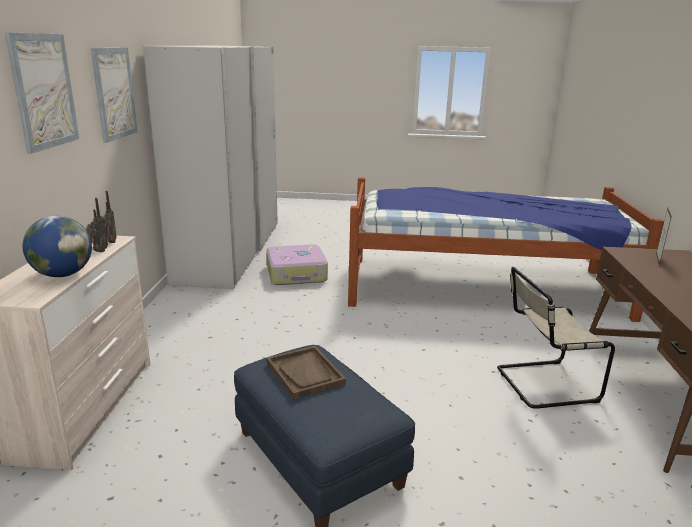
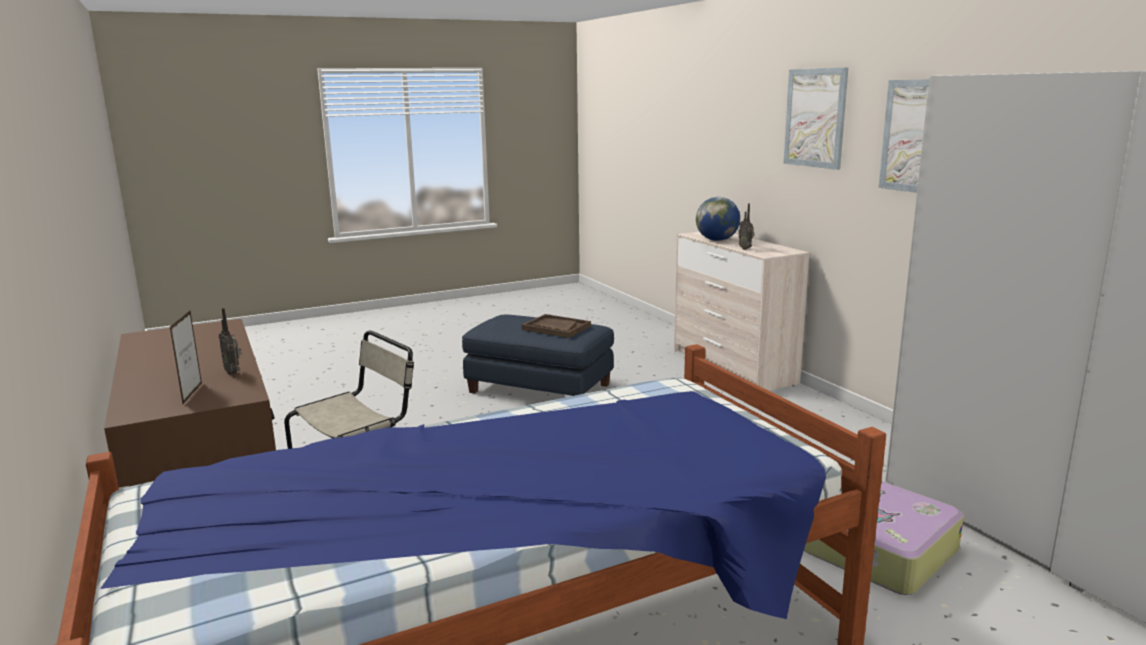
camera: 150 degrees right, 5 degrees down
(110, 243) = (761, 252): radio -> radio (234, 372)

